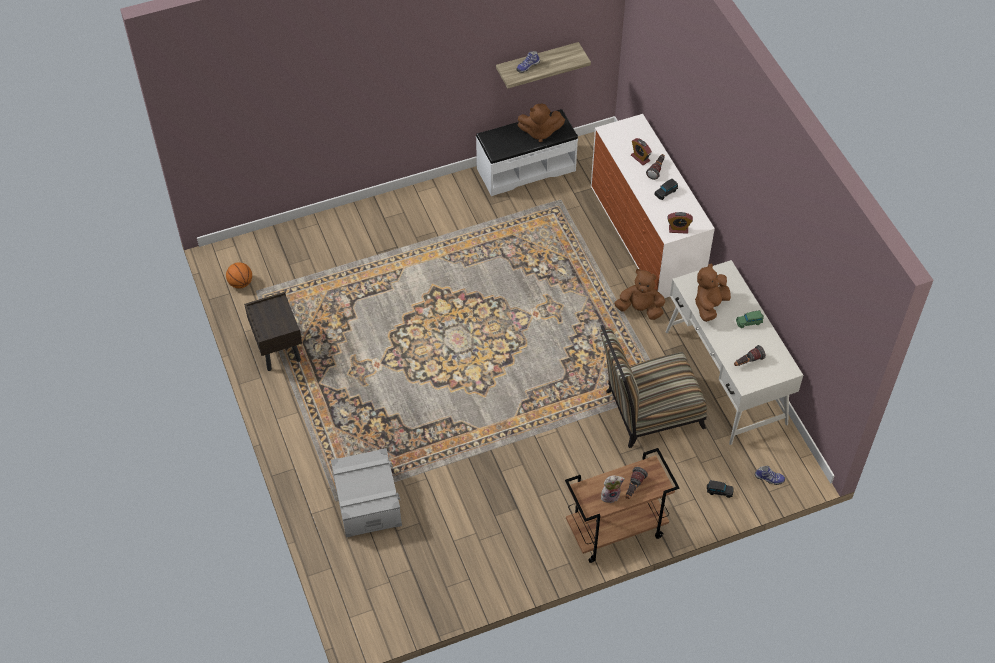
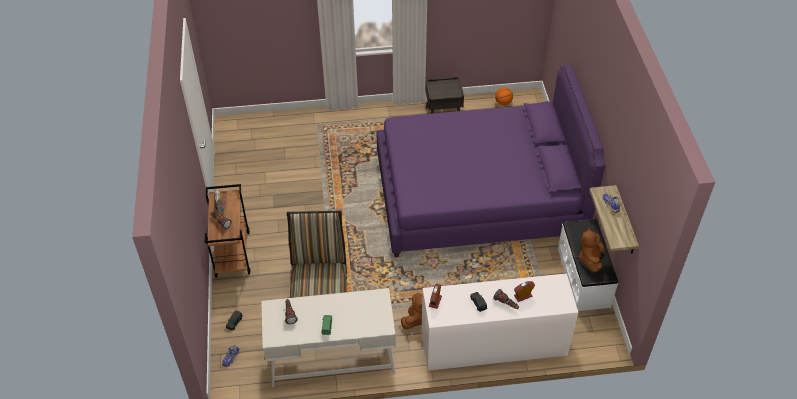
camera: 105 degrees right, 5 degrees down
(367, 501) = (310, 138): grey storage box -> none
(429, 282) = (478, 196): none -> purple bed
(710, 305) = (353, 305): brown plush toy -> none

